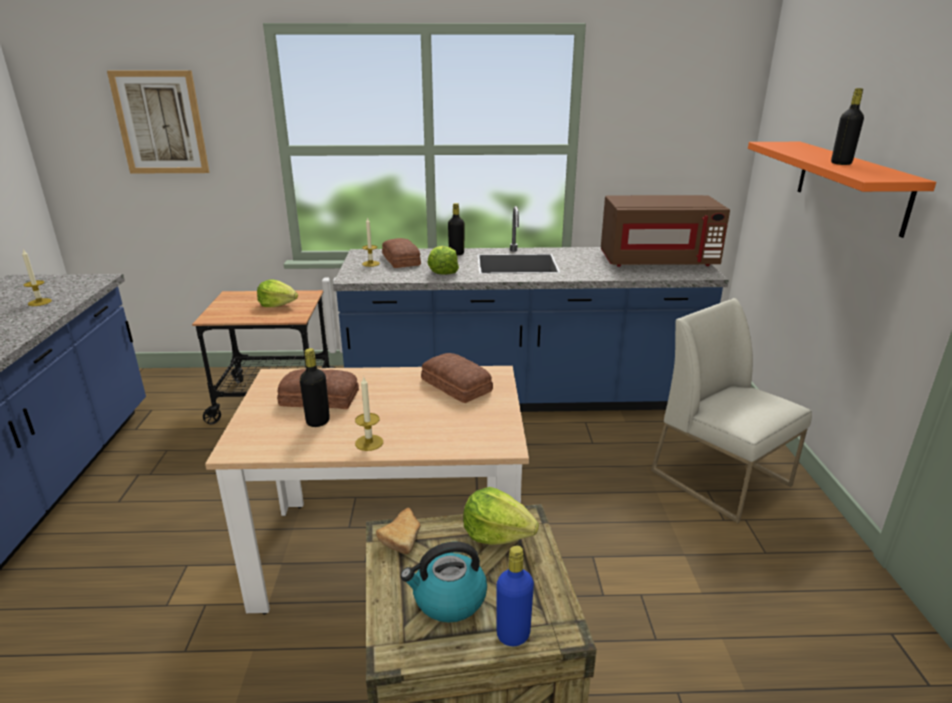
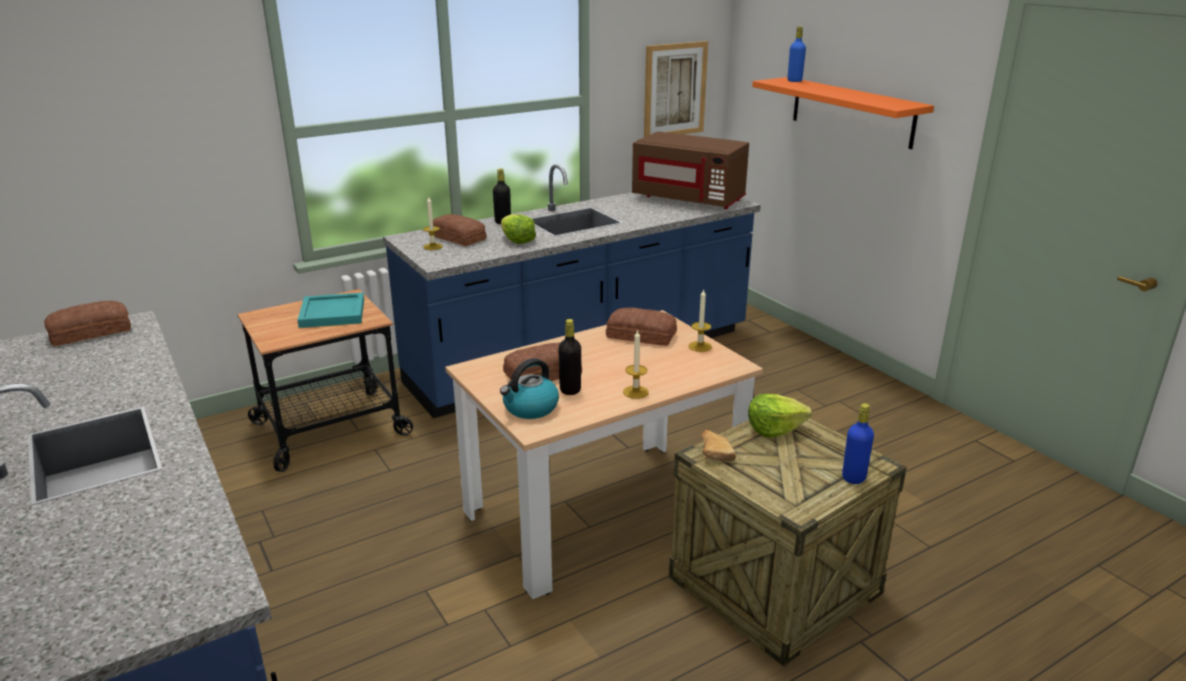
camera: 30 degrees left, 0 degrees up
(39, 302) = (109, 360): candle -> candle (700, 346)
(66, 280) = (89, 332): none -> bread
(160, 123) = (128, 116): picture -> picture (675, 90)
(278, 304) = (331, 313): lettuce -> turquoise tray
(448, 599) = (792, 475): kettle -> kettle (530, 408)
(657, 262) = (689, 199): brown microwave -> brown microwave turned 60 degrees clockwise
(722, 478) = (799, 377): white chair -> none
(798, 145) = (794, 81): none -> blue bottle
(841, 163) = (855, 96): black bottle -> none

